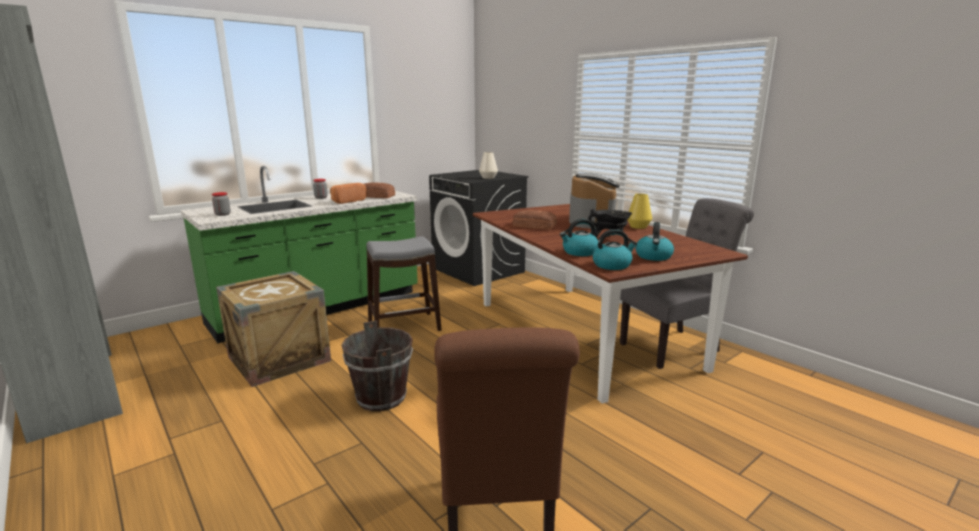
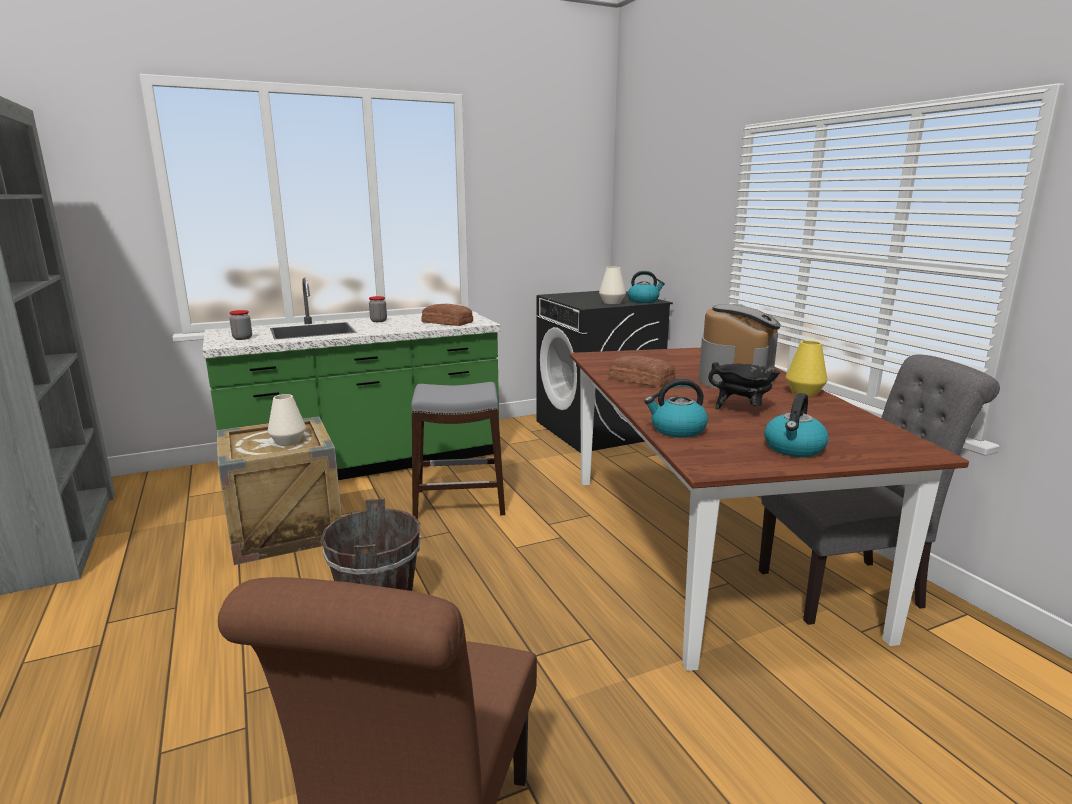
camera: 15 degrees right, 0 degrees up
(282, 289) = (288, 441): none -> white vase
(347, 201) = (405, 327): bread -> none
(612, 265) = (713, 458): kettle -> kettle (643, 301)

